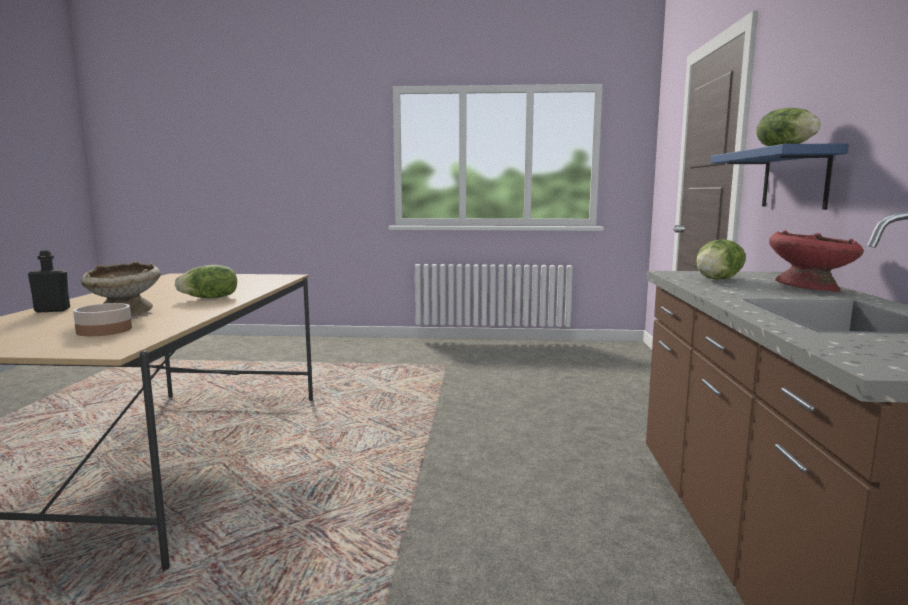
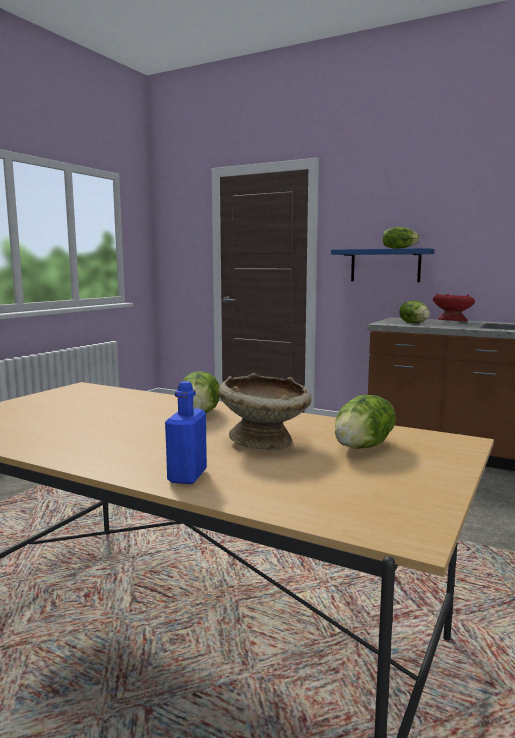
camera: 65 degrees left, 0 degrees up
(52, 310) = (187, 476): black bottle -> blue bottle
(104, 330) = (364, 446): bowl -> lettuce

